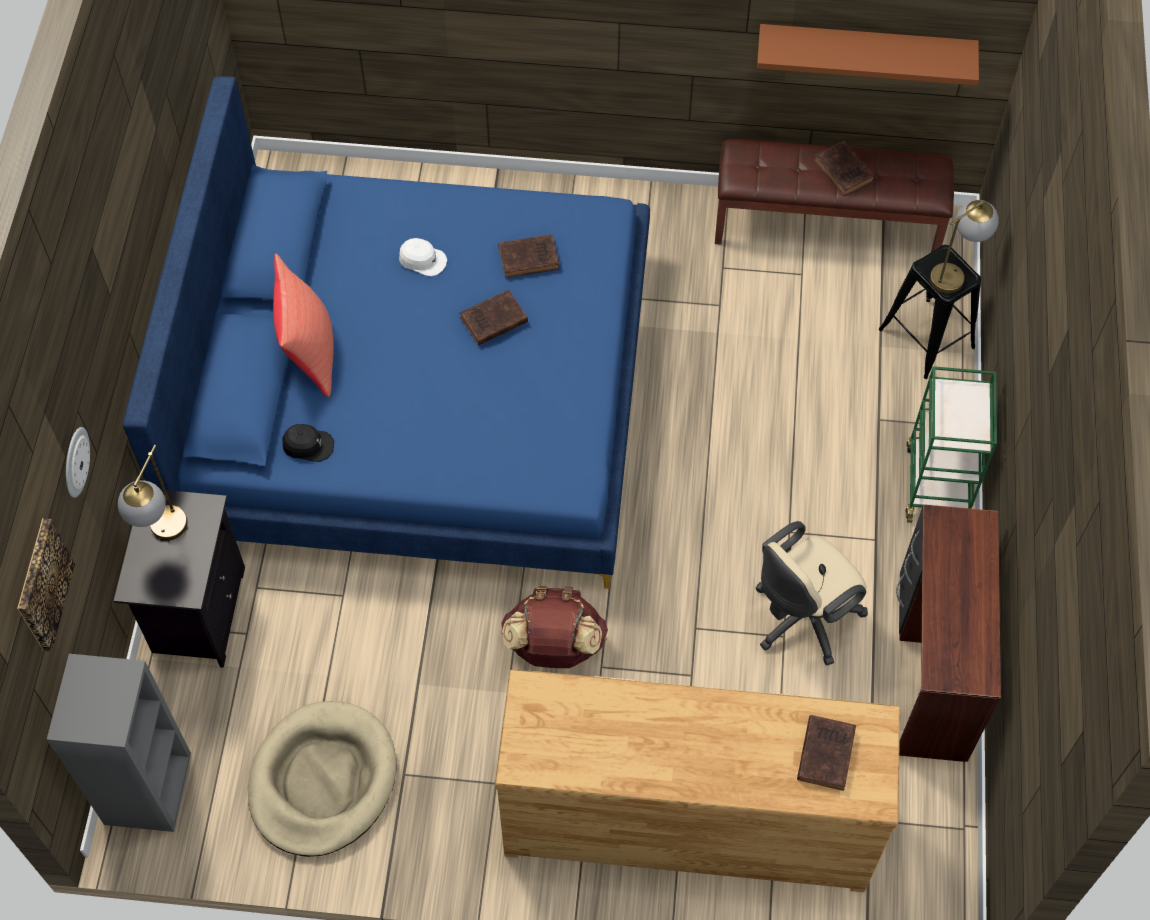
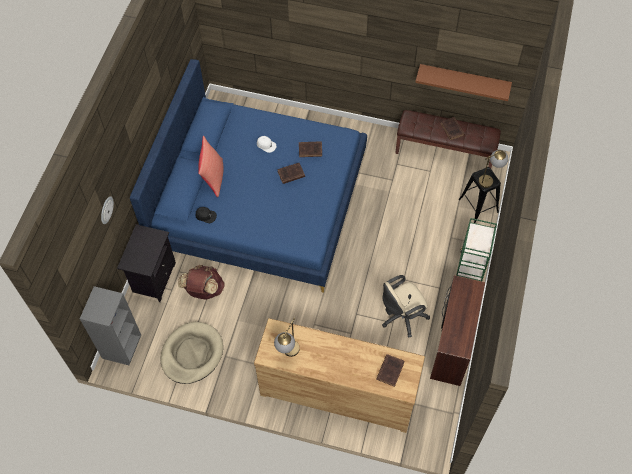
camera: 10 degrees right, 0 degrees up
(42, 585) = (85, 257): picture -> none
(163, 536) = (141, 244): table lamp -> table lamp (288, 354)
(554, 647) = (296, 313): brown backpack -> brown backpack (204, 290)

